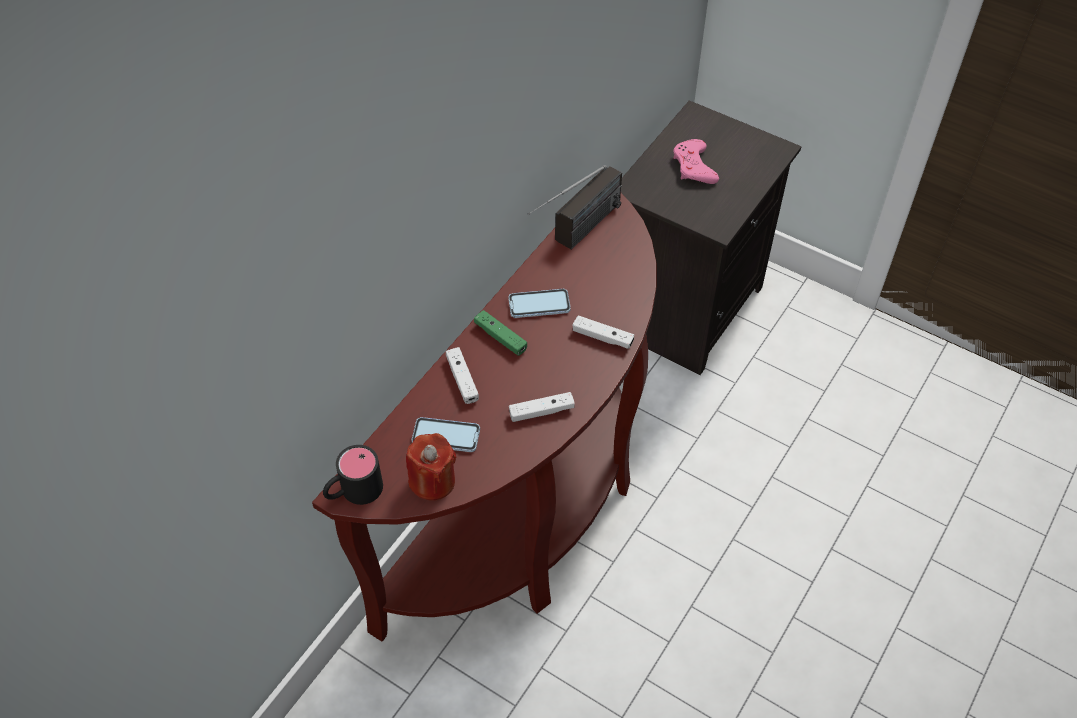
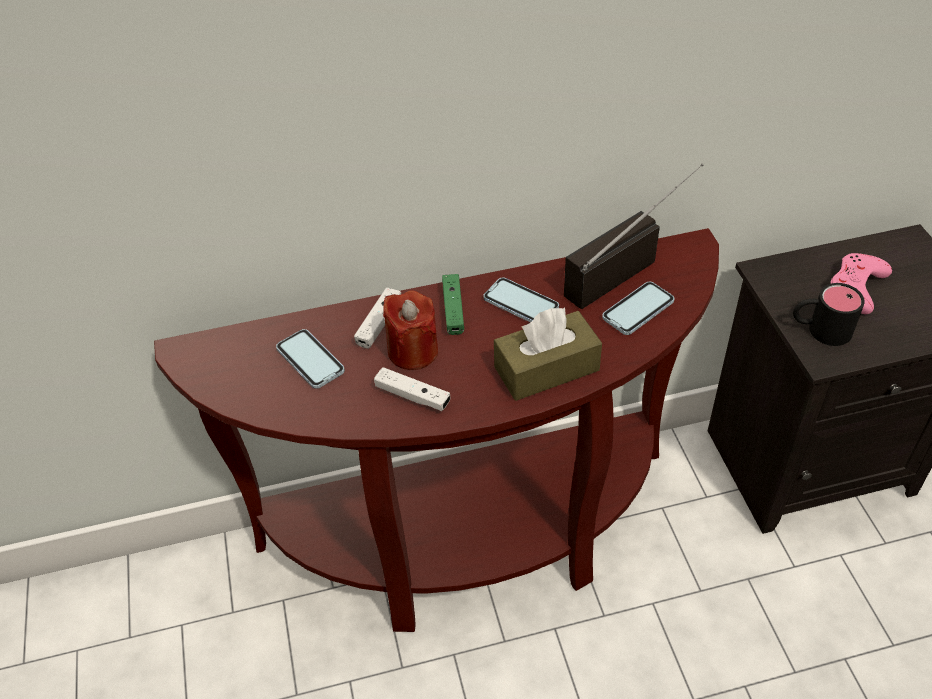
camera: 45 degrees right, 5 degrees down
(353, 491) = (190, 354): black mug -> black mug (820, 329)
(432, 481) = (255, 389): red candle -> red candle (413, 351)
(576, 235) = (627, 265): radio -> radio turned 150 degrees clockwise
(602, 337) = (546, 369): white game controller -> brown tissue box
(615, 262) = (638, 310): none -> phone

